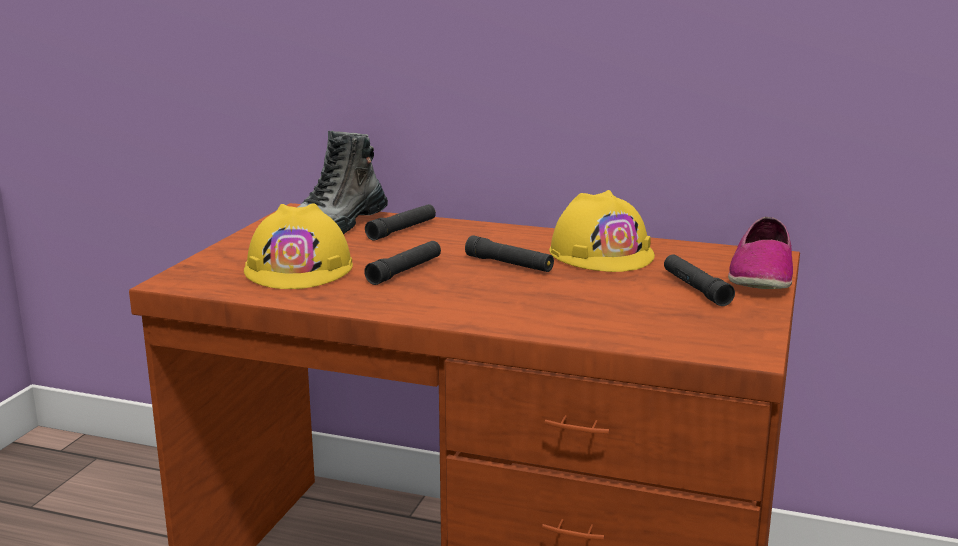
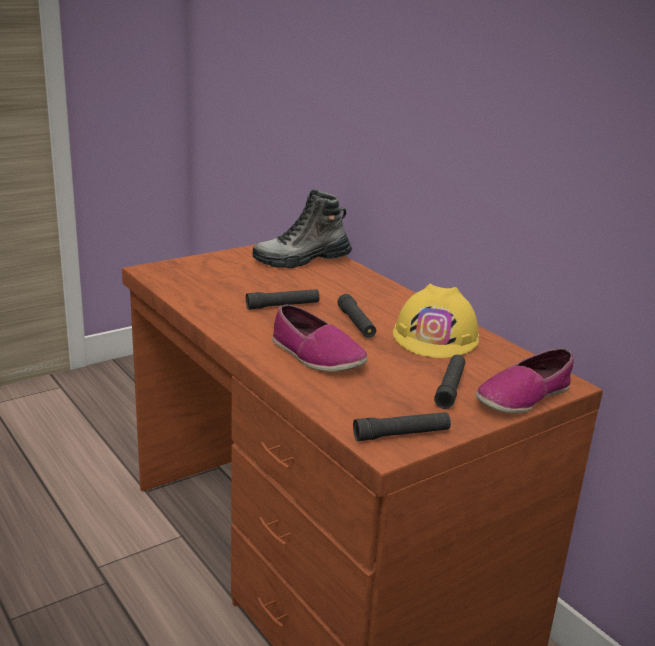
camera: 35 degrees right, 5 degrees up
(299, 269) = (227, 284): yellow hard hat -> none
(402, 230) = (336, 276): black flashlight -> black flashlight (401, 434)
(531, 302) = (316, 355): none -> shoe

